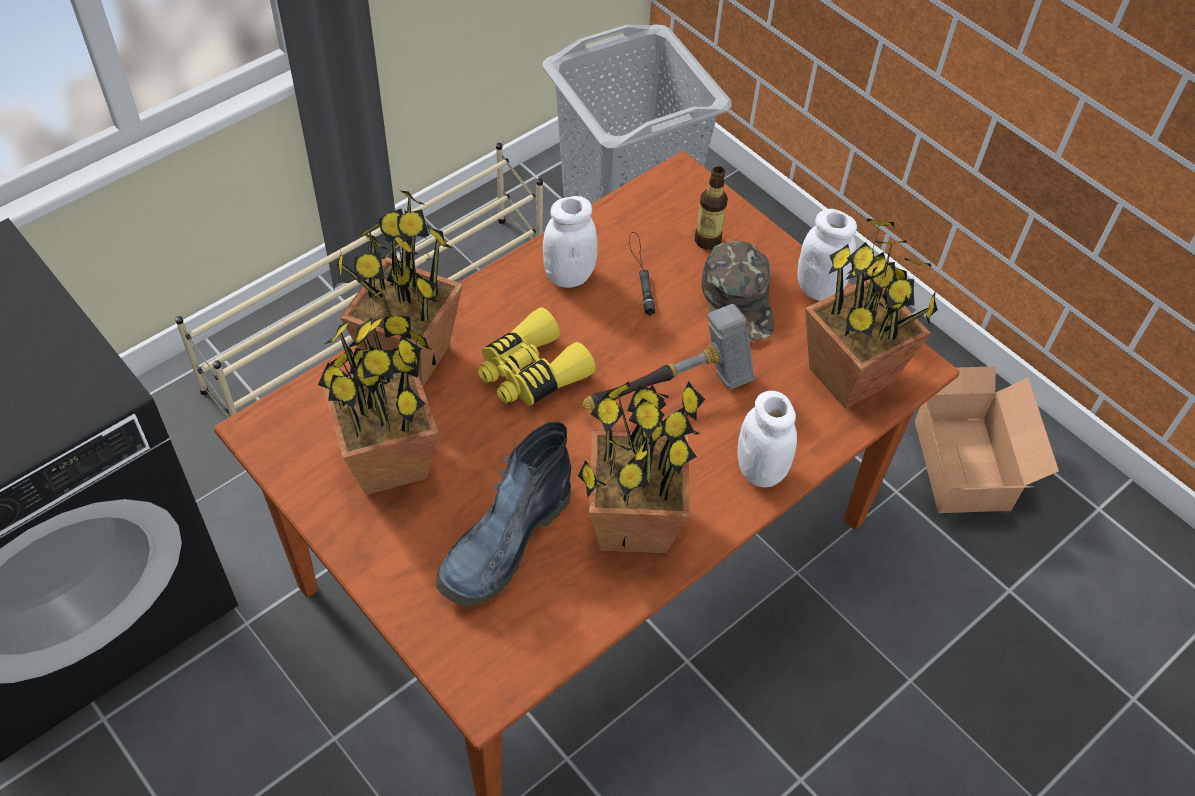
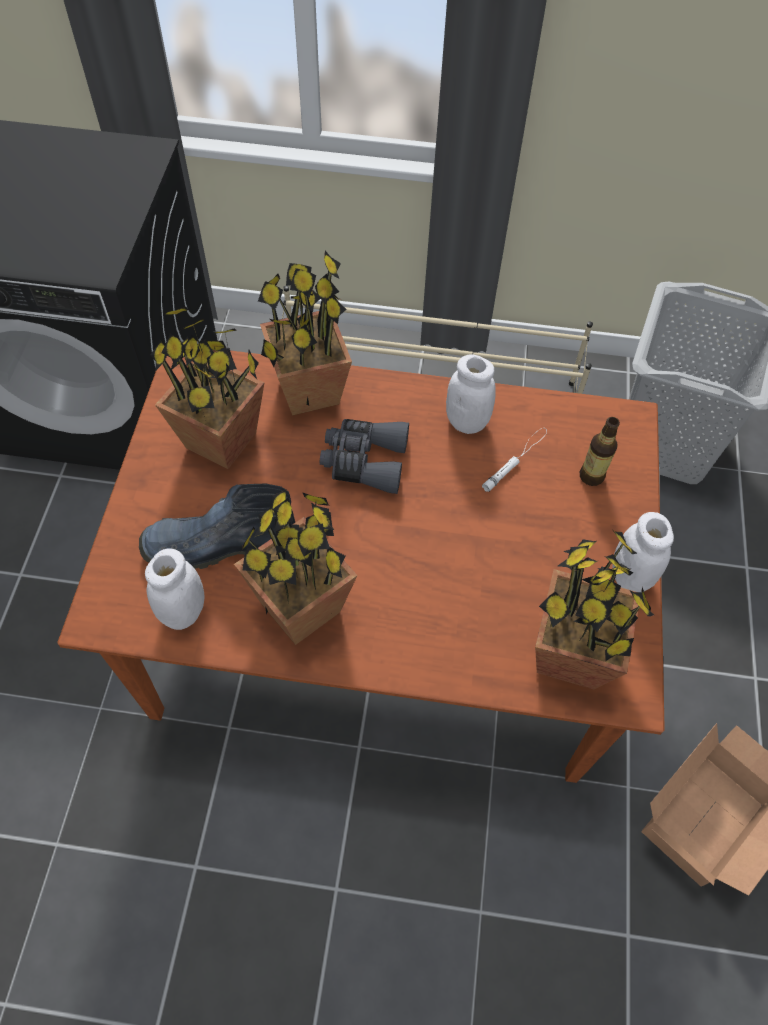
camera: 50 degrees right, 5 degrees up
(531, 372) = (364, 461): yellow binoculars -> grey binoculars
(641, 273) = (516, 459): black flashlight -> white flashlight
(671, 392) = (433, 551): hammer -> none
(739, 301) = (559, 534): green cap -> none
(760, 470) = (422, 655): white jar -> white jar (184, 612)

